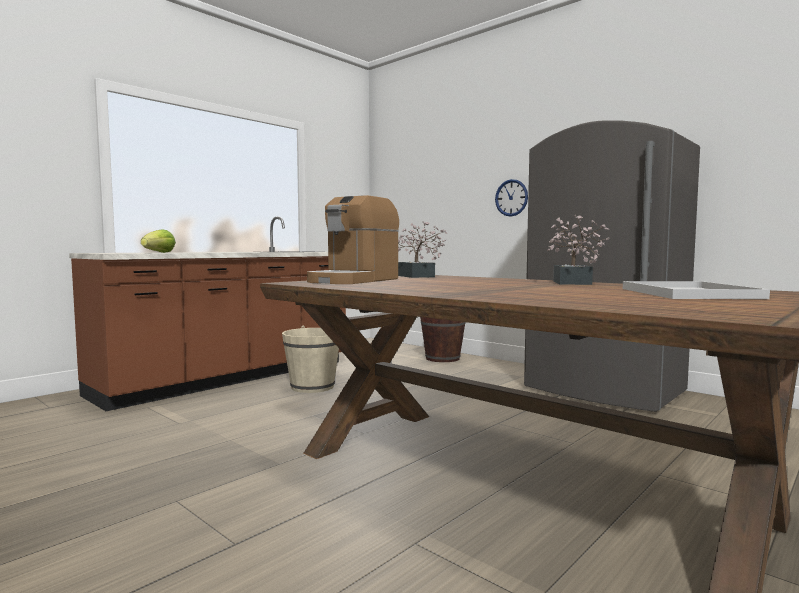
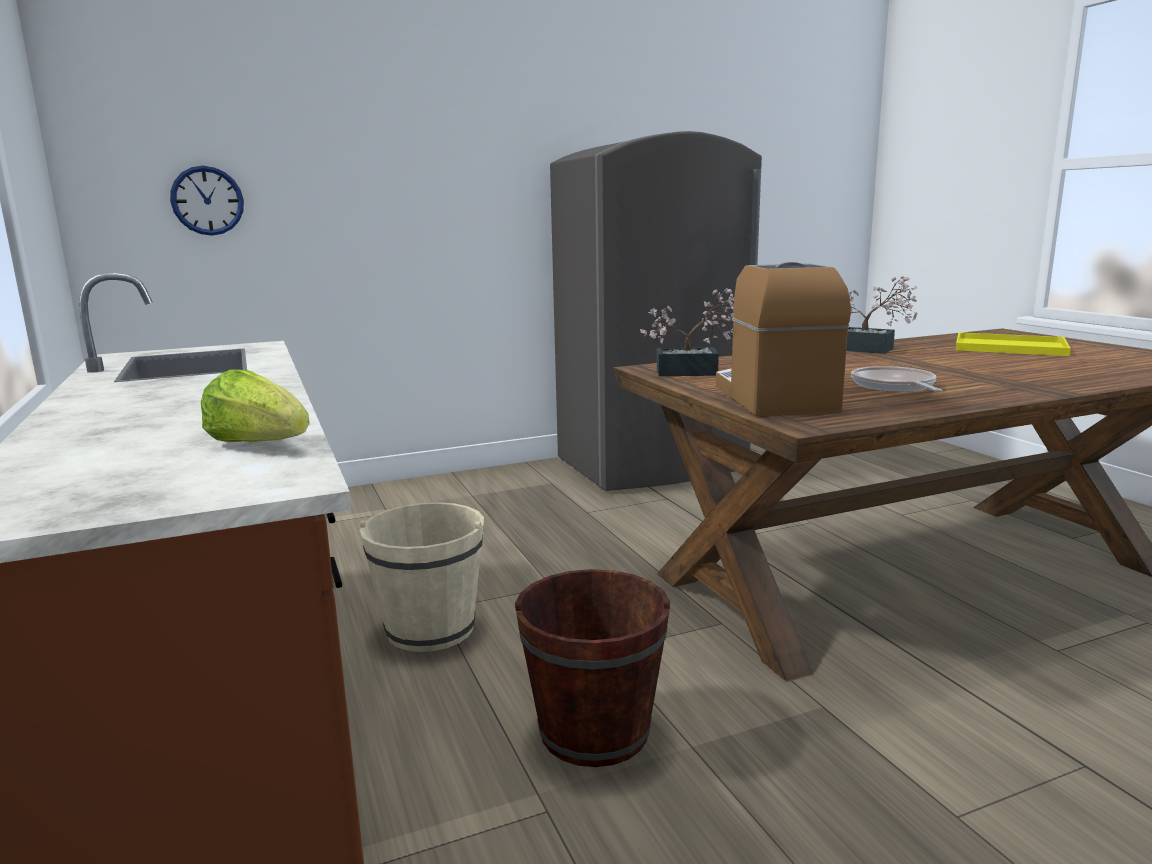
camera: 65 degrees left, 10 degrees up
(354, 280) = (773, 398): coffee machine -> coffee machine turned 150 degrees counterclockwise
(415, 285) = (894, 387): none -> frying pan
(442, 358) = (388, 501): brown bucket -> brown bucket (594, 731)
(511, 198) = (448, 212): wall clock -> wall clock (207, 201)
(685, 293) = (1007, 347): white tray -> yellow tray

